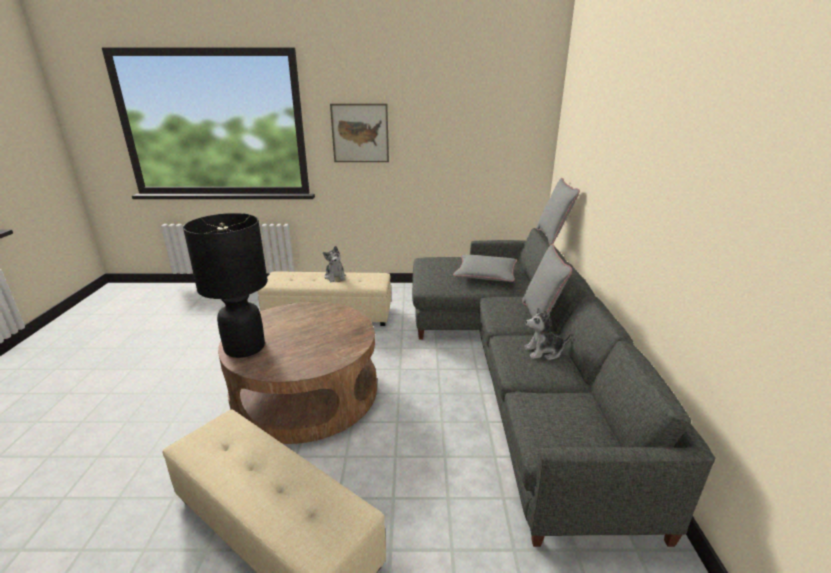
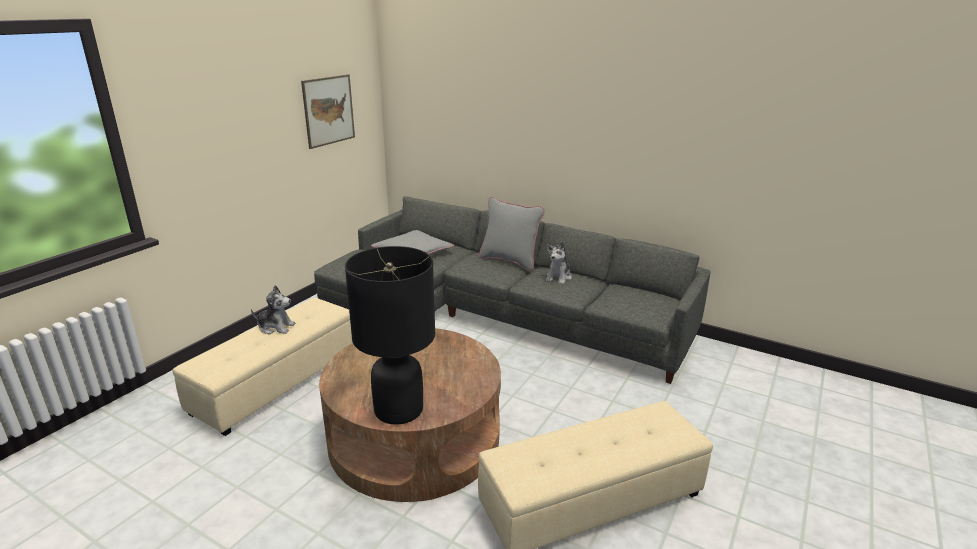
camera: 60 degrees left, 0 degrees up
(360, 133) = (202, 133): picture -> picture (329, 110)
(552, 237) = (434, 198): grey pillow -> none

